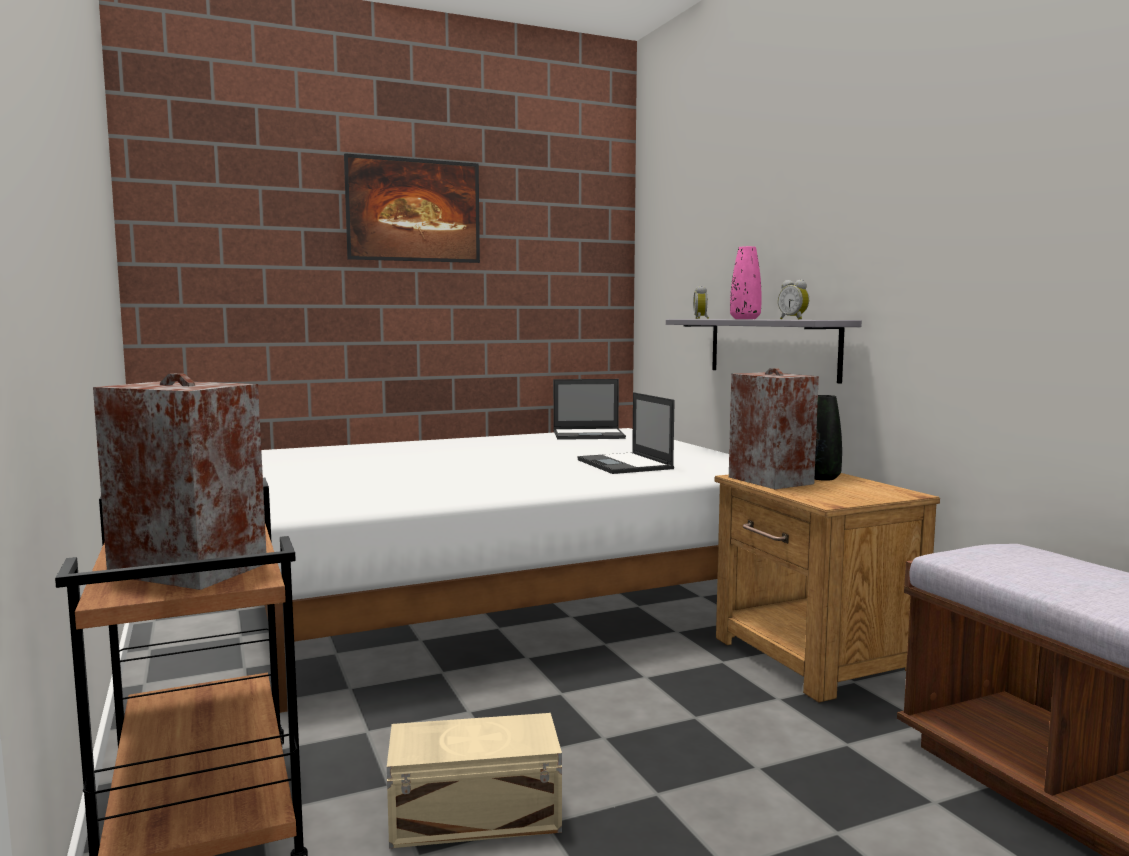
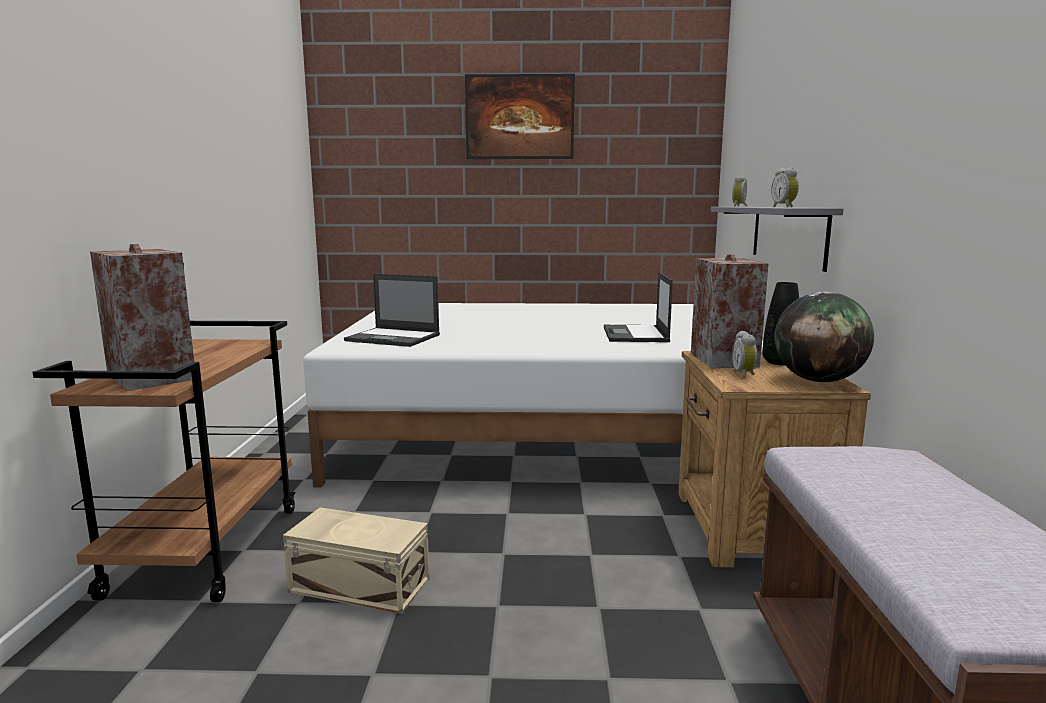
camera: 25 degrees right, 5 degrees up
(589, 435) = (654, 308): laptop -> laptop (394, 338)
(745, 319) = (761, 206): pink vase -> none
(815, 492) = (745, 375): none -> alarm clock
(883, 490) = (818, 380): none -> globe

